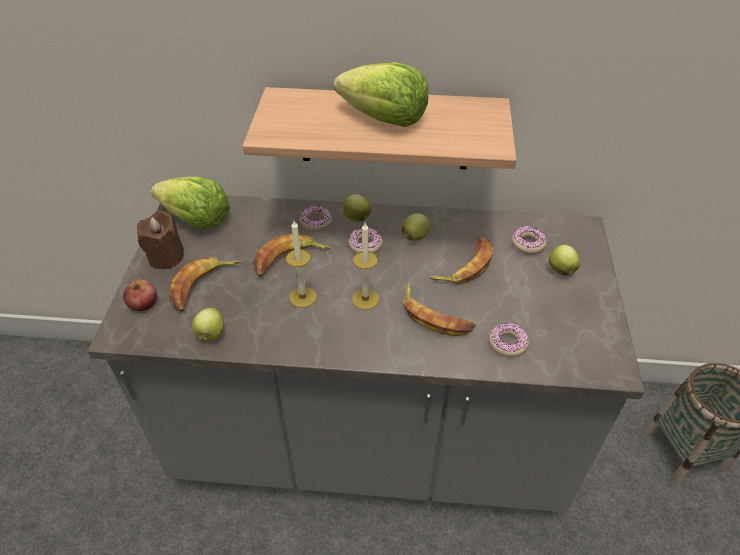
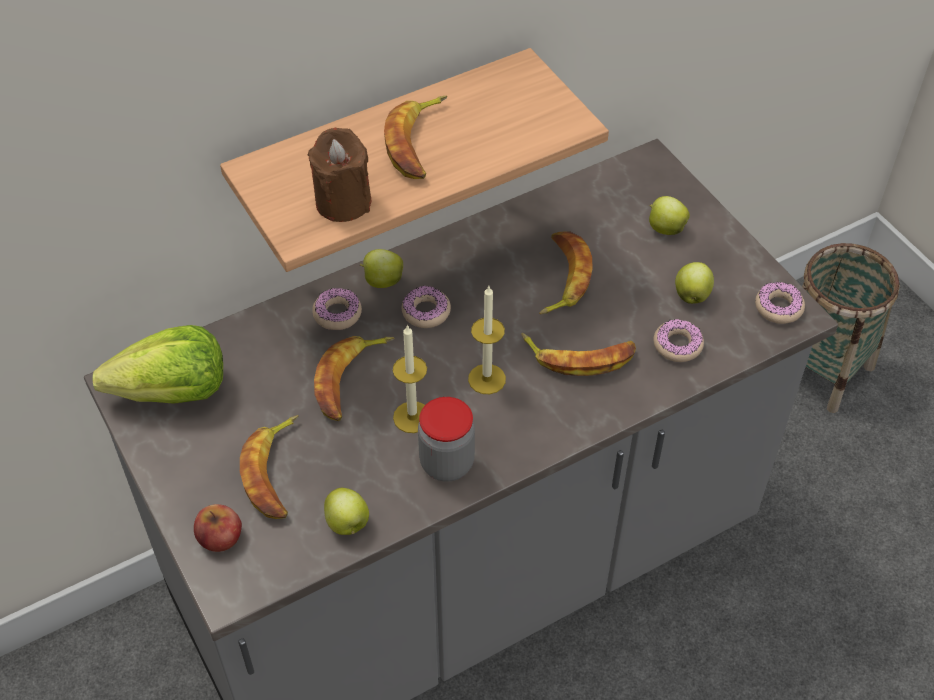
camera: 35 degrees left, 5 degrees up
(166, 257) = (186, 463): brown candle -> brown candle (343, 202)
(297, 333) = (447, 463): none -> jar
(384, 119) = (418, 143): lettuce -> banana
(415, 237) = (476, 270): apple -> apple (691, 295)
(528, 244) = (607, 214): donut -> donut (778, 307)

